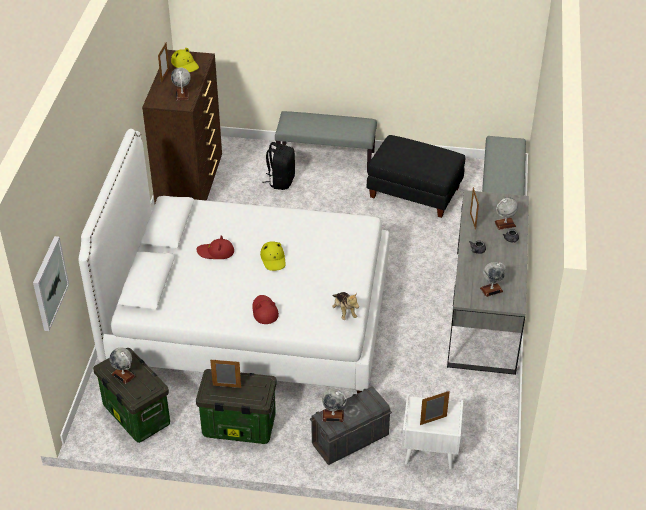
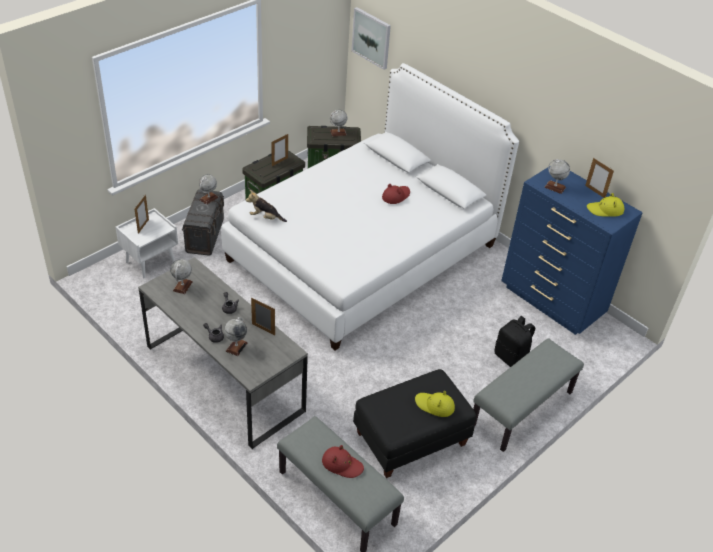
camera: 125 degrees right, 0 degrees up
(191, 186) = (552, 302): brown dresser -> blue dresser
(264, 311) = (310, 186): red hat -> red hat (342, 464)
(273, 259) = (357, 215): yellow hat -> yellow hat (434, 405)

